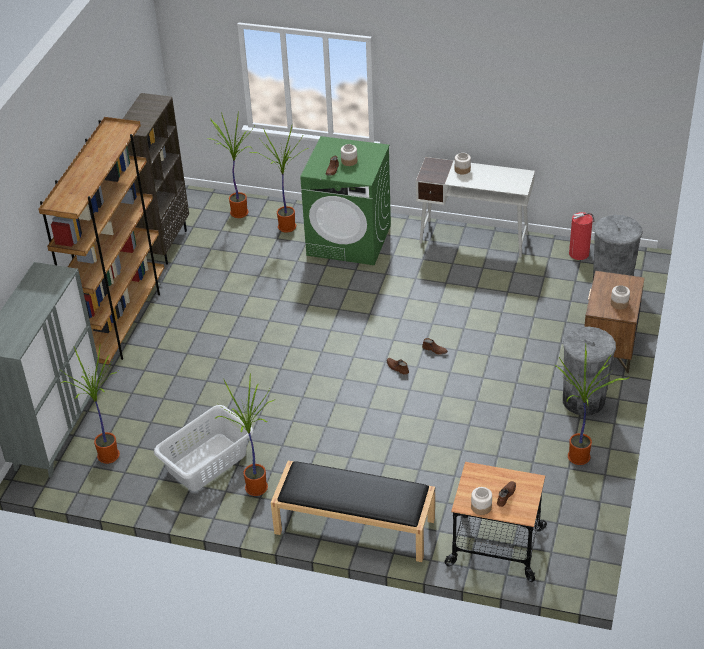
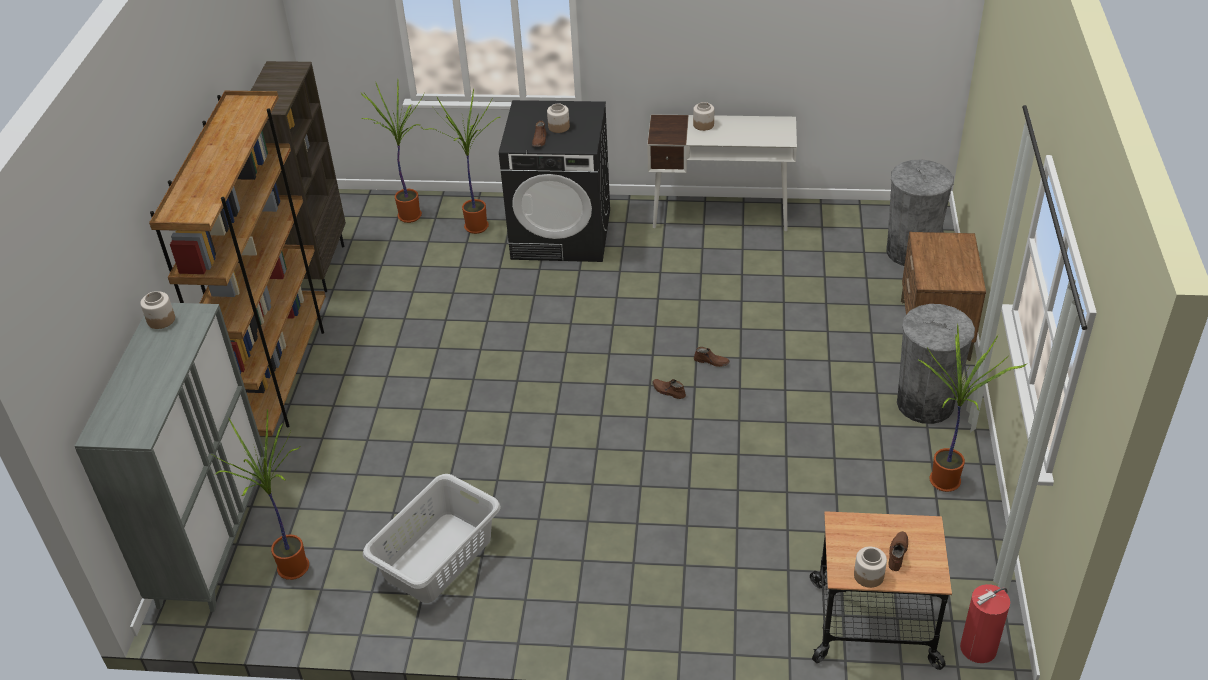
camera: 10 degrees left, 0 degrees up
(255, 490) = (516, 588): potted plant -> none
(349, 240) = (562, 234): green washing machine -> black washing machine
(353, 526) = (668, 623): black bench -> none
(580, 253) = (858, 217): fire extinguisher -> fire extinguisher (980, 647)
(619, 303) = (955, 270): jar -> jar (161, 320)

